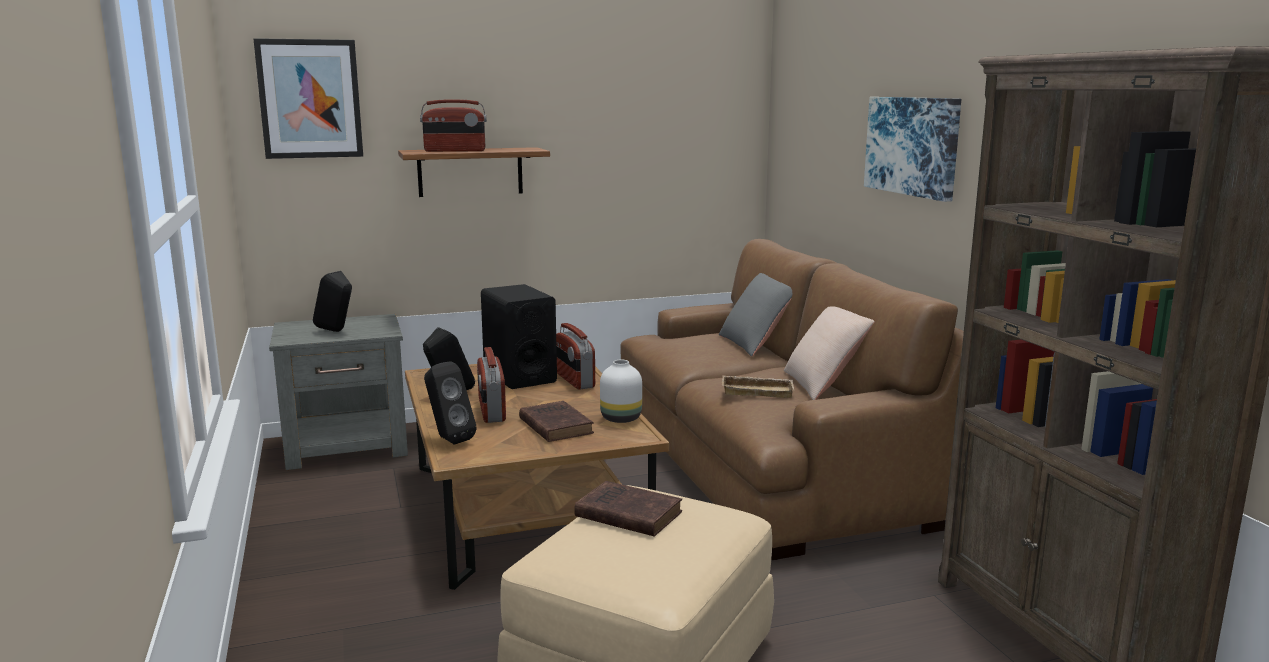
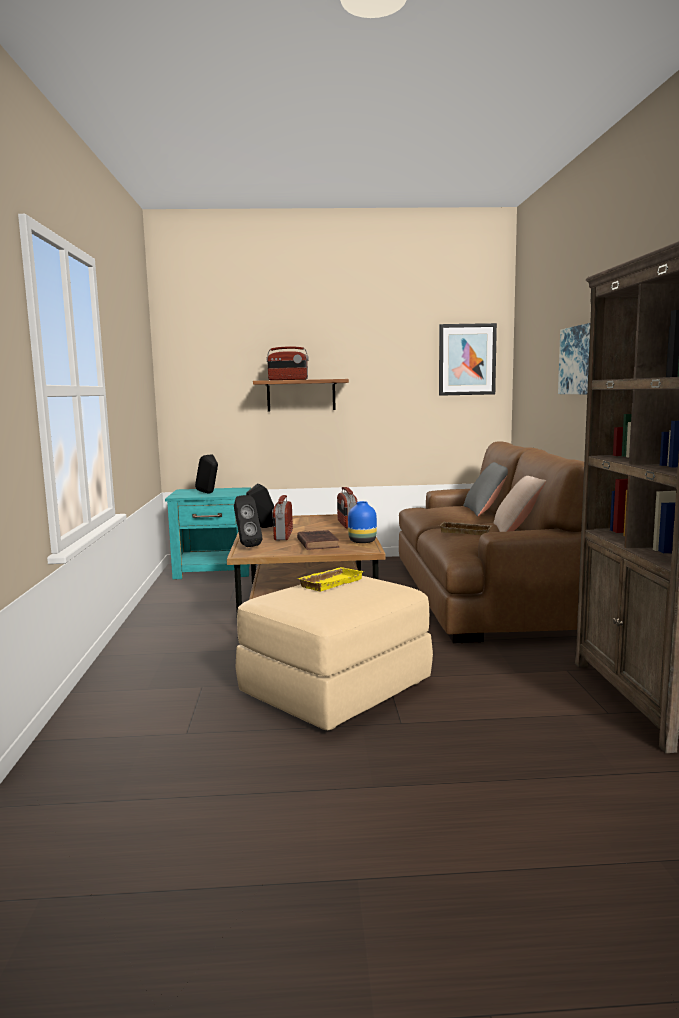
camera: 15 degrees right, 5 degrees down
(310, 99) = (202, 349): picture -> picture (467, 359)
(348, 446) = (215, 570): grey nightstand -> turquoise nightstand
(519, 376) = (313, 521): black speaker -> none
(620, 418) = (362, 541): white vase -> blue vase
(626, 514) = (330, 582): brown book -> yellow tray

